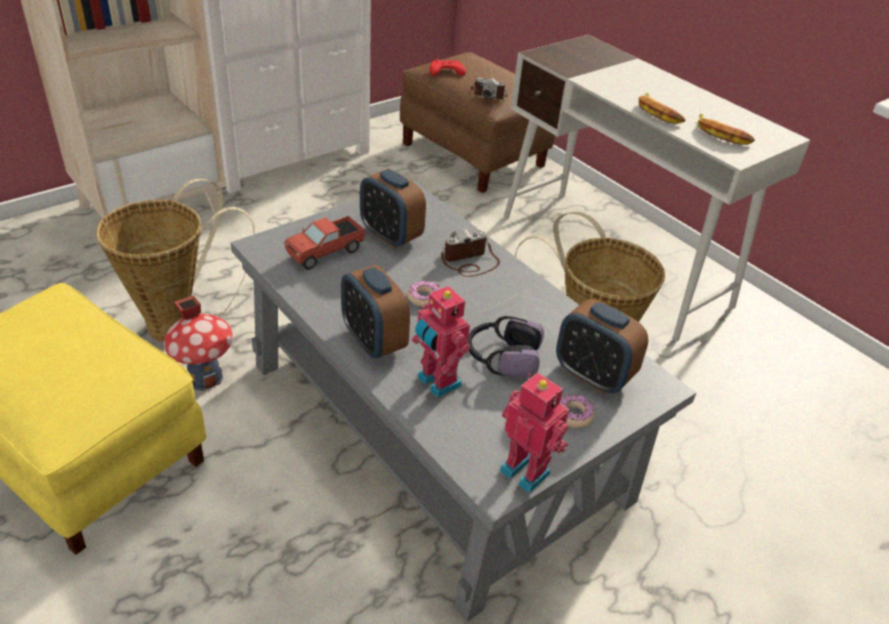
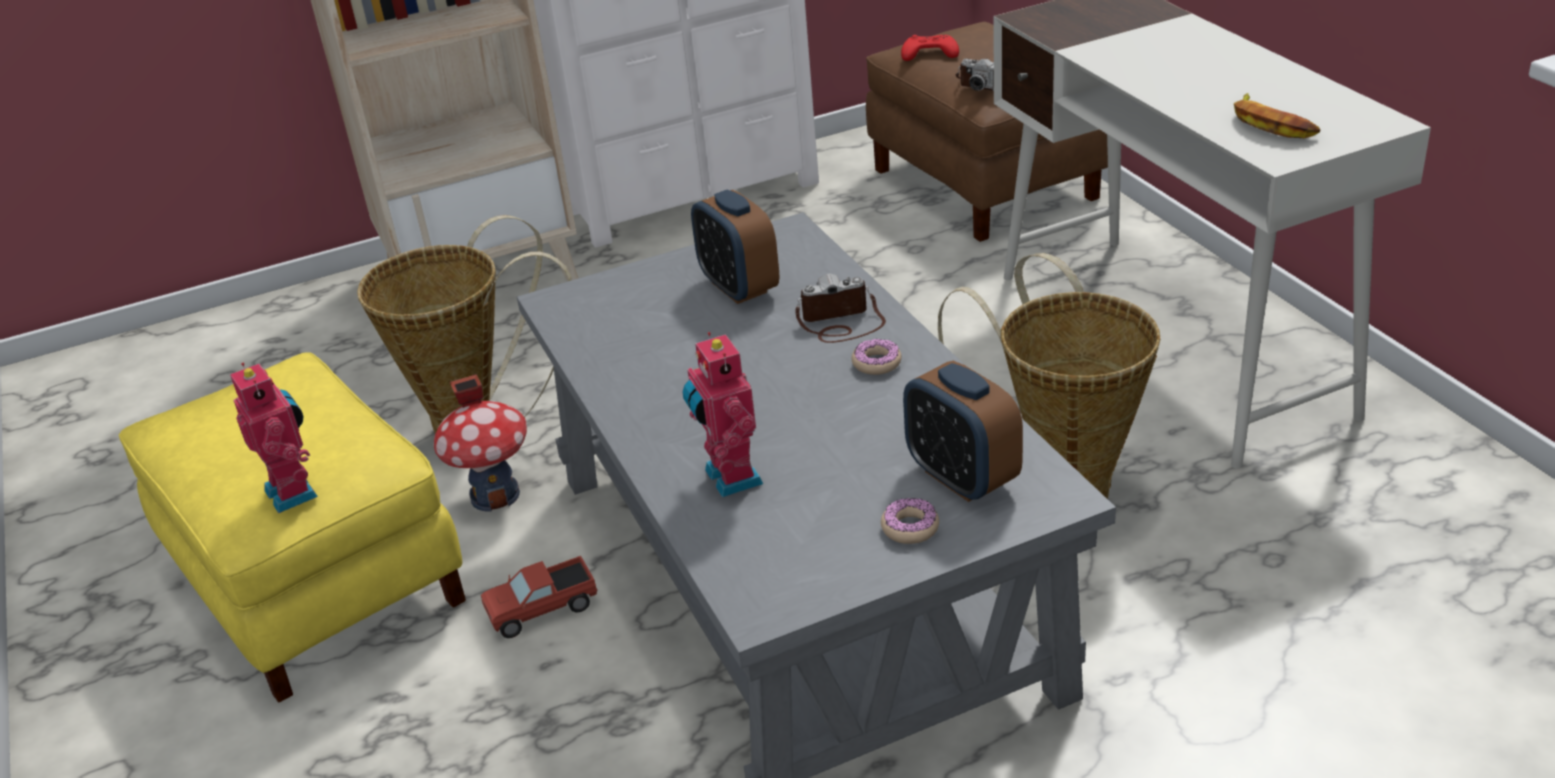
camera: 20 degrees right, 5 degrees down
(325, 253) = (639, 310): toy truck -> toy truck (543, 610)
(373, 341) = (662, 424): alarm clock -> none
(423, 298) = (754, 370): donut -> donut (876, 363)
(502, 357) = (836, 450): headphones -> none
(527, 470) = (812, 592): toy robot -> toy robot (295, 492)
(658, 113) = (1180, 96): banana -> none

